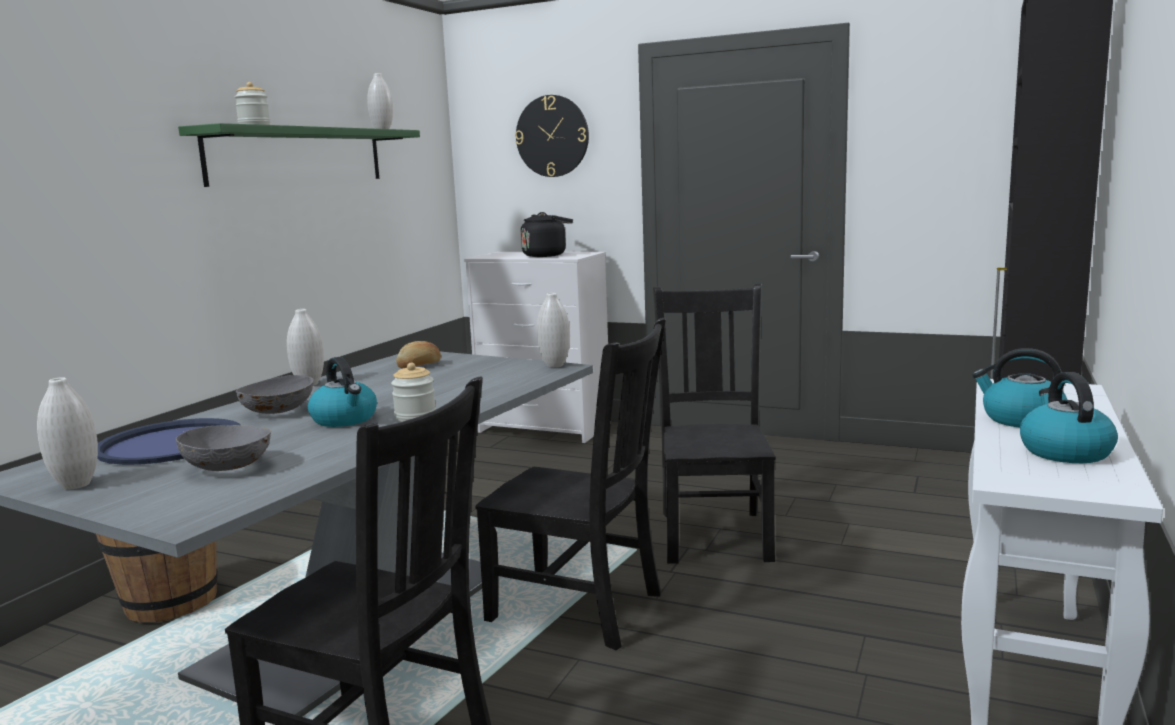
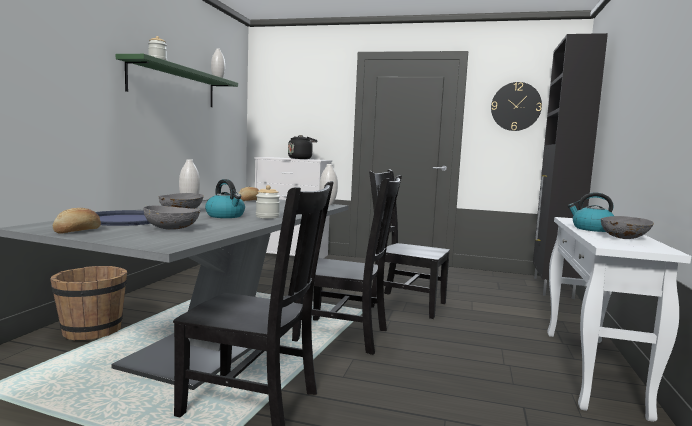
camera: 10 degrees left, 5 degrees down
(76, 485) = (78, 231): white vase -> bread
(552, 136) = (306, 96): wall clock -> wall clock (515, 106)
(715, 534) = (404, 304): black chair -> black chair turned 60 degrees counterclockwise
(1064, 451) = (624, 238): kettle -> grey bowl

